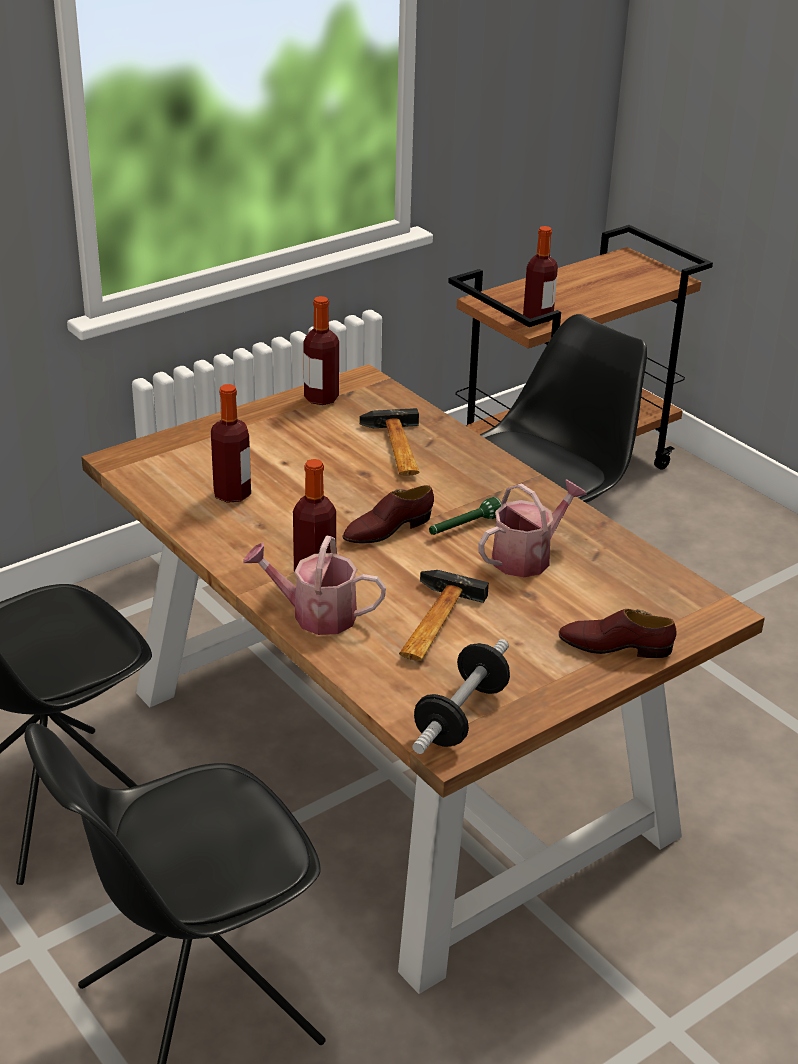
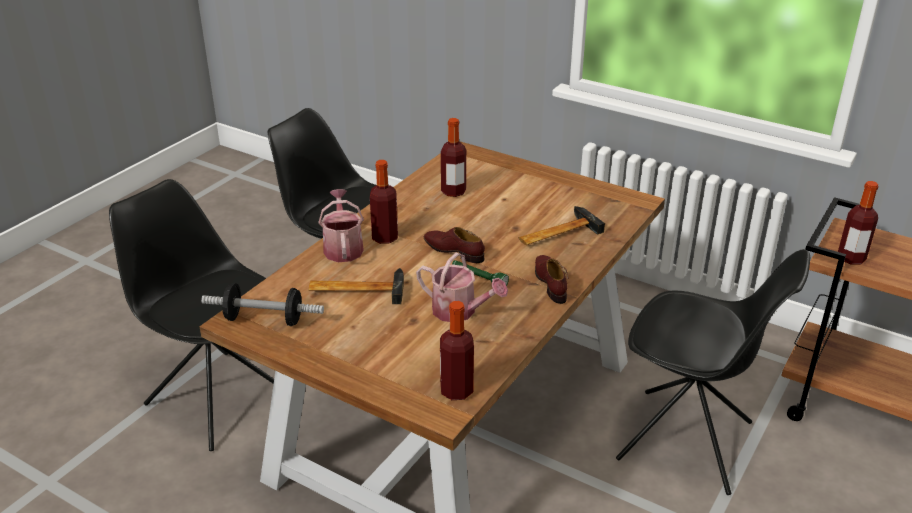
camera: 70 degrees right, 0 degrees up
(321, 398) = (597, 192): bottle -> bottle (456, 390)
(615, 646) = (371, 368): brown shoe -> brown shoe (551, 282)

